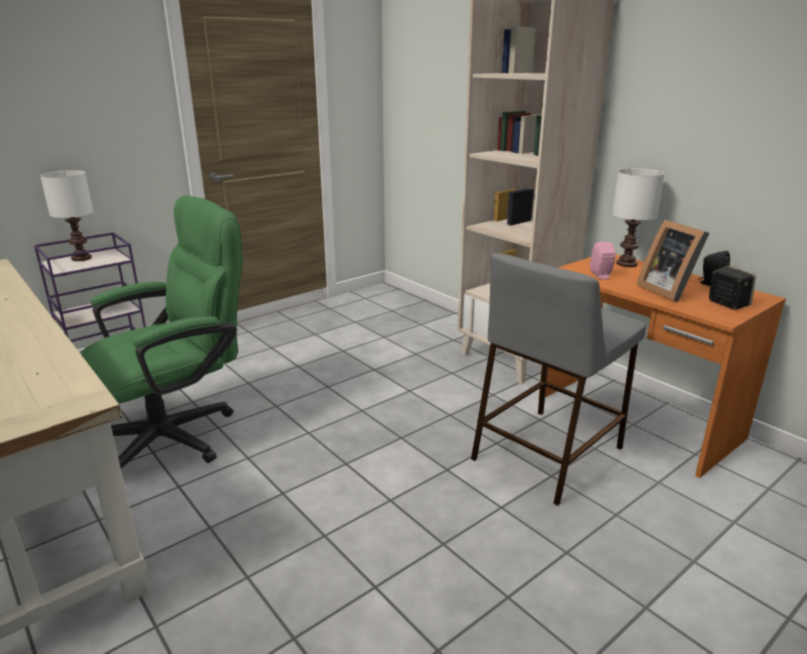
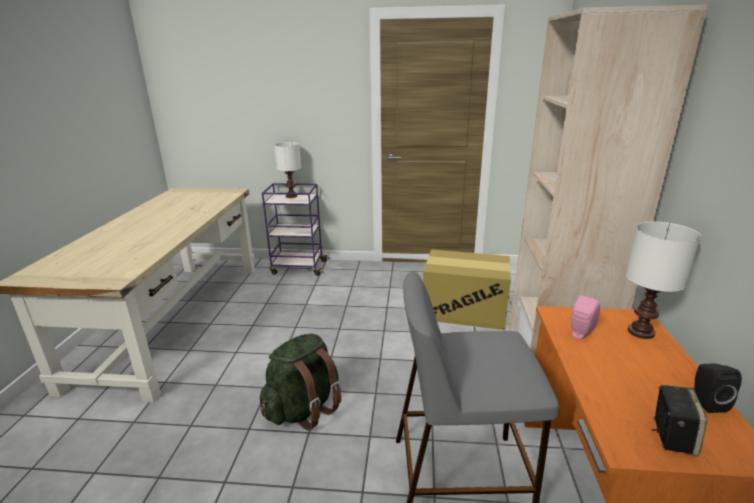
camera: 45 degrees right, 0 degrees up
(178, 434) = (274, 321): green office chair -> none
(354, 486) = (304, 408): none -> green backpack
(379, 339) = (464, 310): none -> cardboard box
(668, 291) = (624, 383): picture frame -> none

